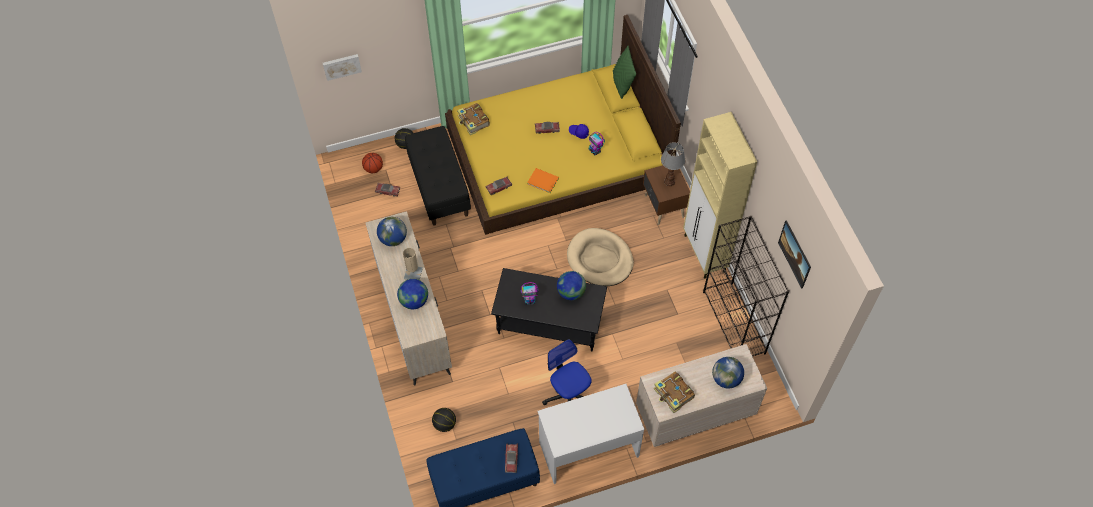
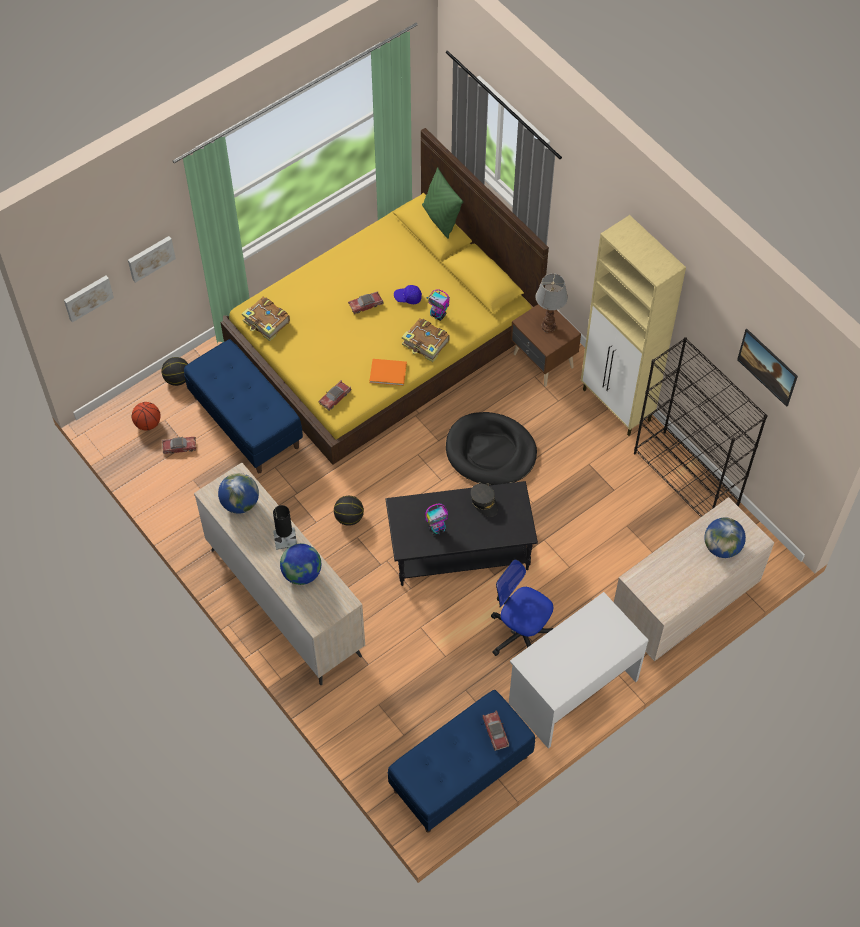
camera: 20 degrees left, 0 degrees up
(394, 51) = (150, 257): none -> picture
(413, 273) = (285, 538): beige table lamp -> black table lamp
(440, 187) = (247, 422): black bench -> blue bench
(444, 424) = (381, 720): basketball -> basketball (349, 517)
(571, 292) = (484, 502): globe -> grey cap
(600, 259) = (490, 452): beige dog bed -> black dog bed
(673, 394) = (667, 586): book -> book (426, 344)

